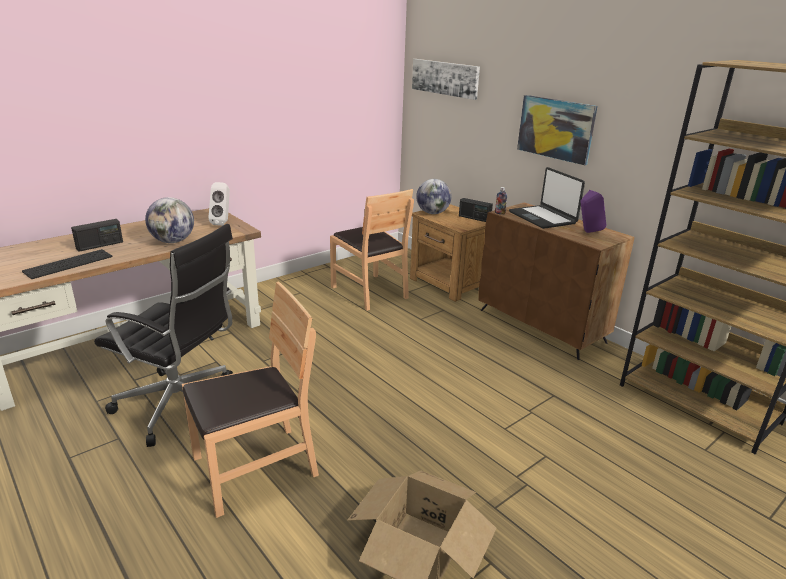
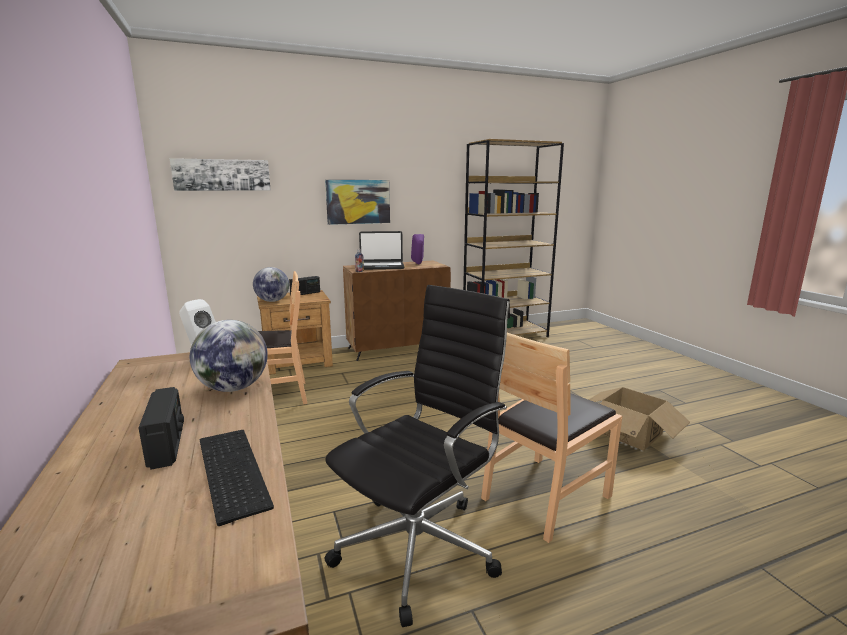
camera: 70 degrees left, 10 degrees down
(255, 468) = (544, 495): brown chair -> brown chair turned 120 degrees counterclockwise

